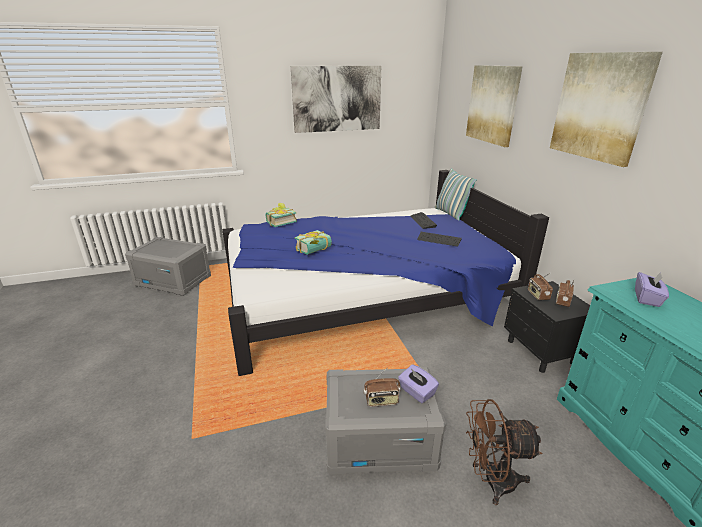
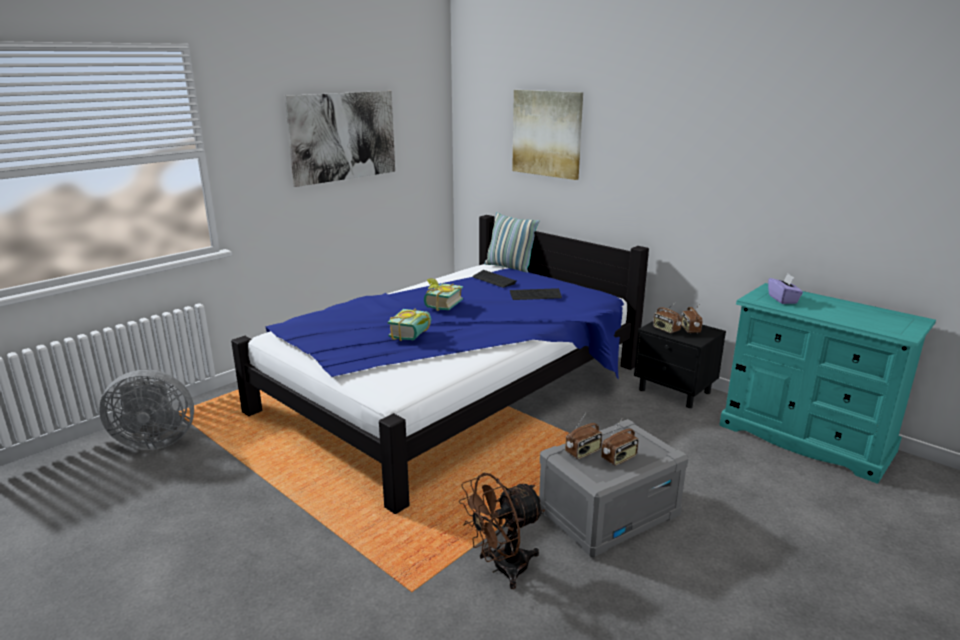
camera: 30 degrees left, 5 degrees down
(174, 281) = (155, 441): grey storage box -> grey fan
(280, 222) = (319, 313): book -> book (440, 304)
(358, 383) = (583, 452): none -> radio
(416, 392) = (641, 441): purple tissue box -> none
(491, 480) = (725, 505): brown fan -> brown fan (502, 568)
(599, 107) = (685, 133): picture -> none

